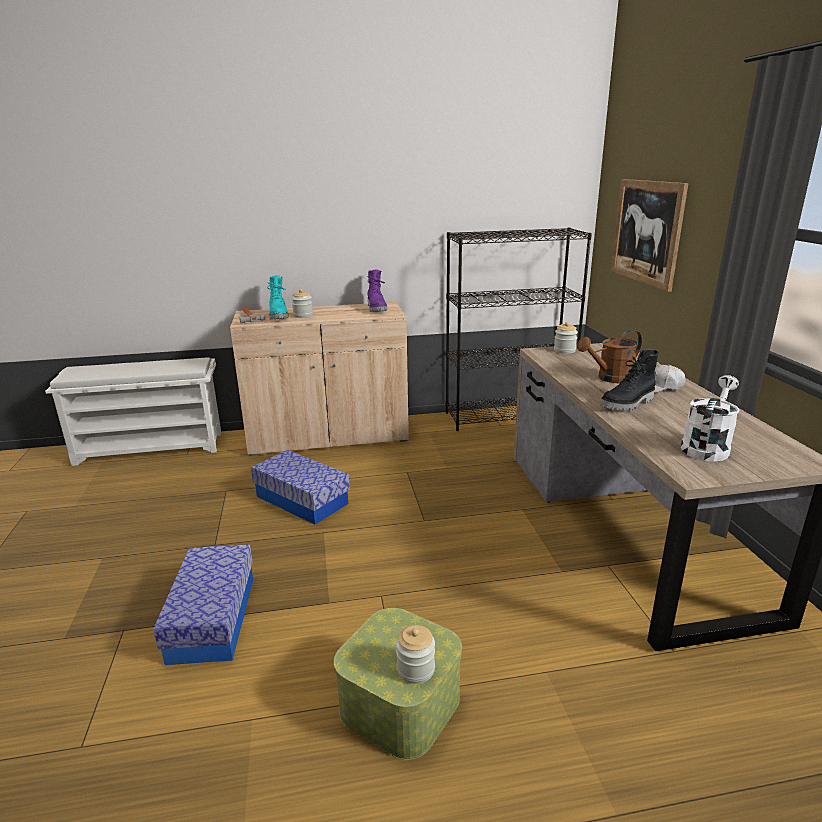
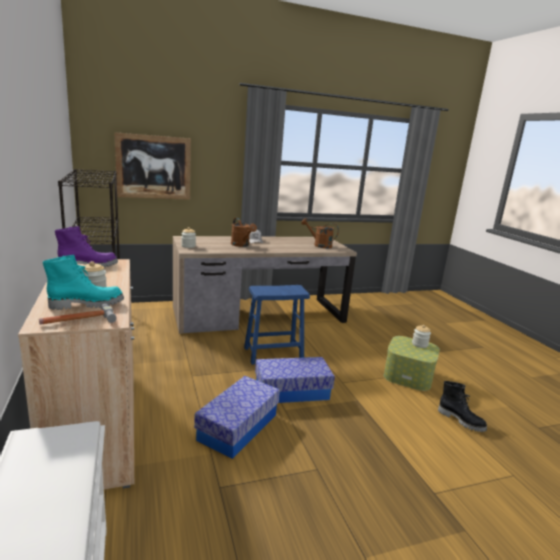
camera: 100 degrees left, 5 degrees down
(212, 618) = (396, 447): storage box -> storage box (292, 391)
(470, 532) = (273, 354): none -> blue stool
(628, 404) = (278, 247): black boot -> black boot (461, 420)
(706, 446) = (319, 245): white watering can -> brown watering can

